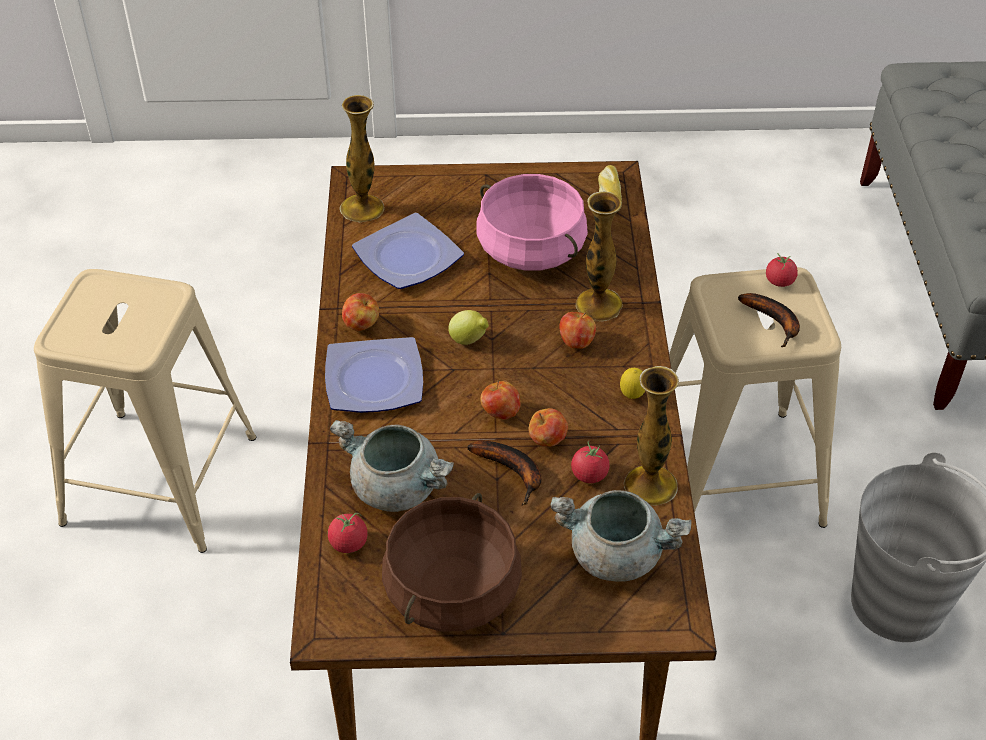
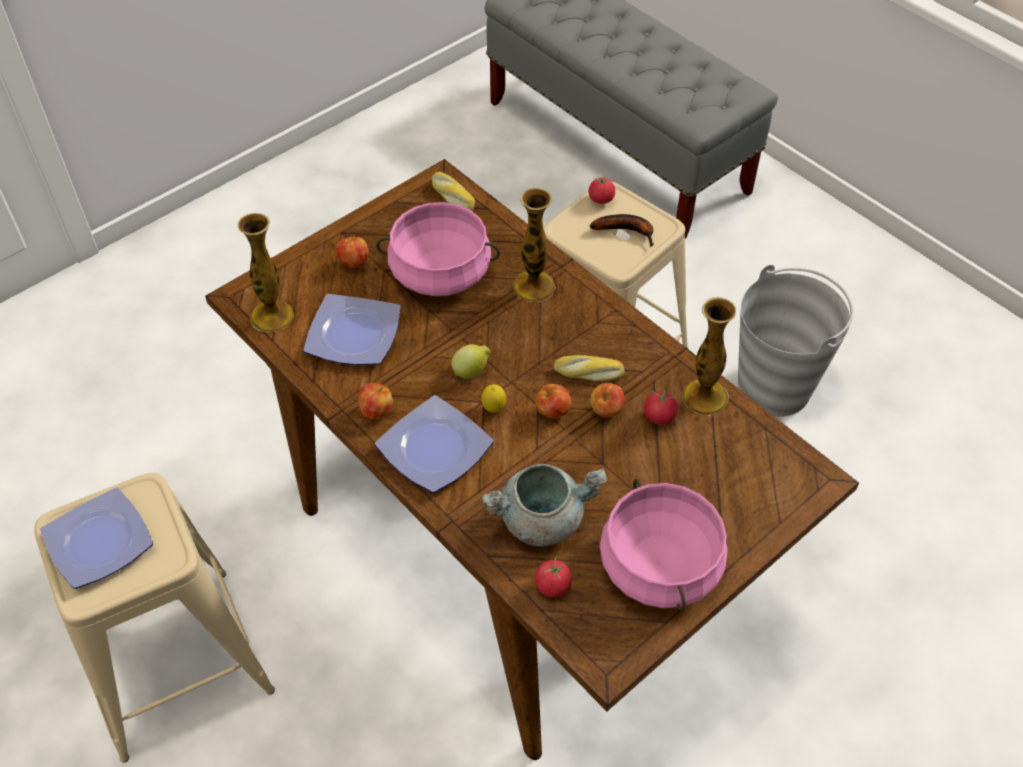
camera: 40 degrees left, 5 degrees up
(107, 309) = (100, 540): none -> plate
(451, 589) = (658, 565): brown cooking pot -> pink cooking pot
(513, 472) = (608, 450): banana -> none
(566, 402) = (588, 374): none -> bread
(576, 342) = (548, 325): apple -> apple (354, 263)
(616, 555) = (735, 461): grey cooking pot -> none
(632, 396) = (627, 341): lemon -> lemon (494, 409)

